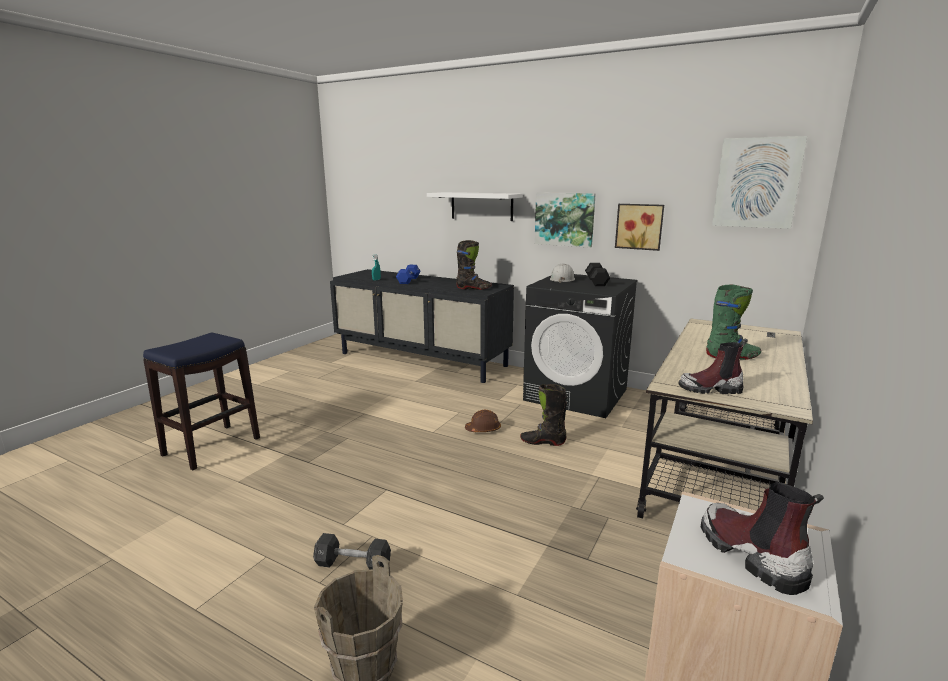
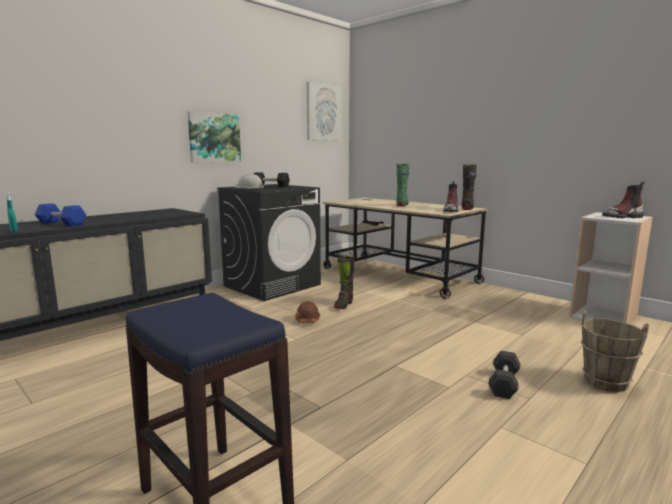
camera: 75 degrees left, 5 degrees down
(473, 288) = (165, 214): black boot -> black boot (467, 208)
(481, 206) = (124, 124): white shelf -> none
(639, 226) = (268, 142): picture -> none

